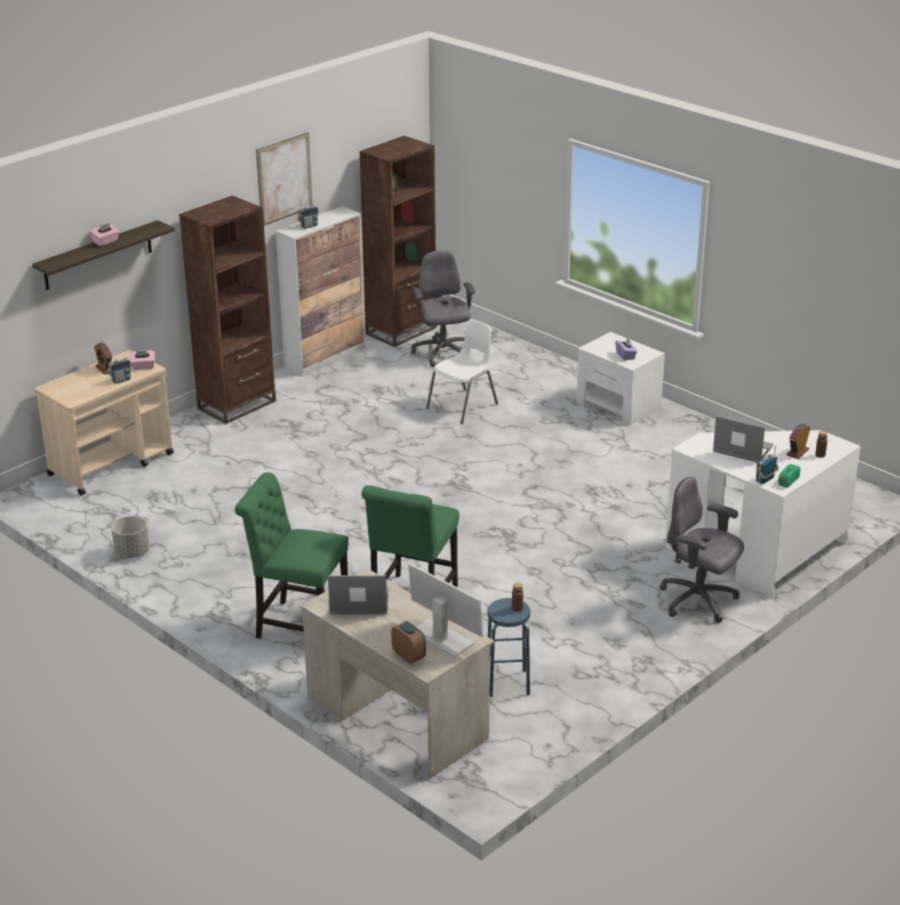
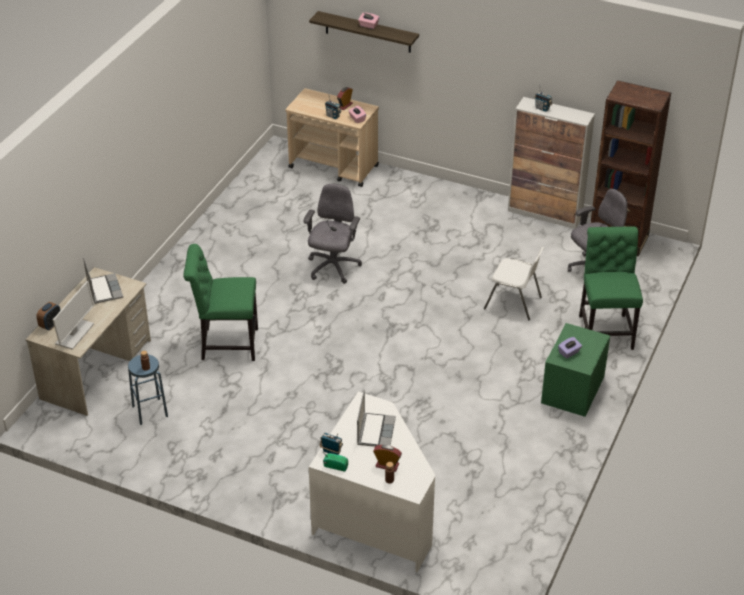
camera: 70 degrees right, 10 degrees up
(132, 552) = (233, 209): grey planter -> none
(237, 405) = (445, 194): brown bookcase -> none
(284, 179) = (540, 63): picture -> none
(298, 625) = (181, 300): green chair -> green chair (605, 330)
(618, 405) = (572, 390): white nightstand -> green nightstand
(698, 601) = (289, 492): grey office chair -> grey office chair (333, 268)

